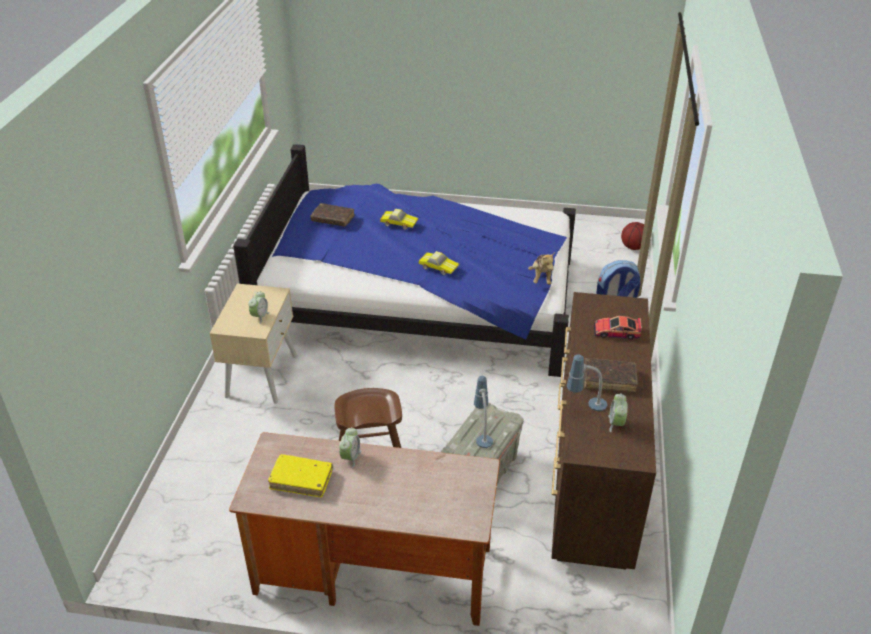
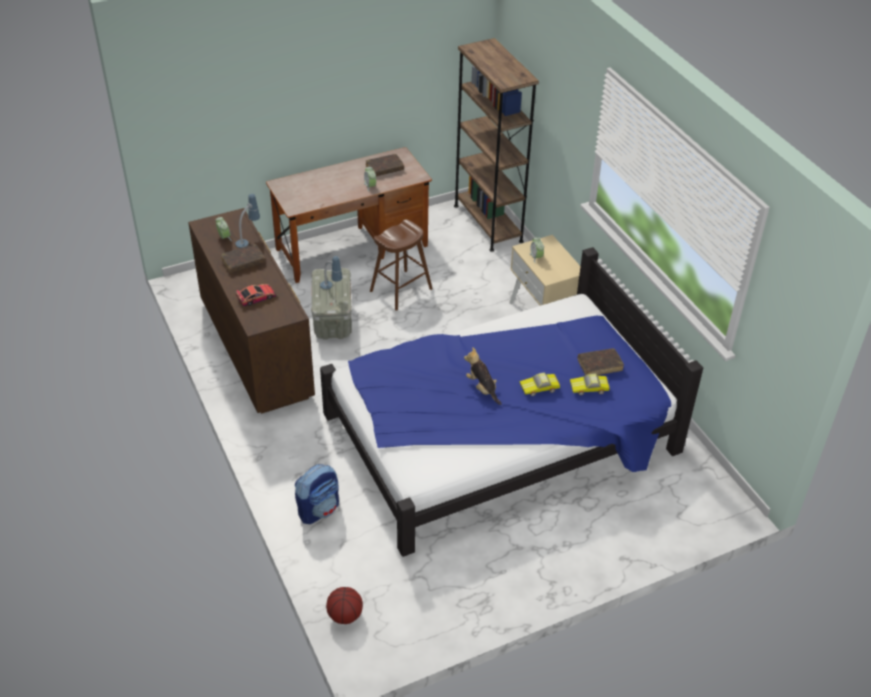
camera: 145 degrees right, 5 degrees up
(169, 519) = (488, 223): none -> brown bookcase
(301, 480) = (384, 169): yellow book -> brown book
(438, 266) = (458, 357): toy car -> toy car (589, 388)
(541, 278) = (366, 387): plush toy -> plush toy (482, 388)

